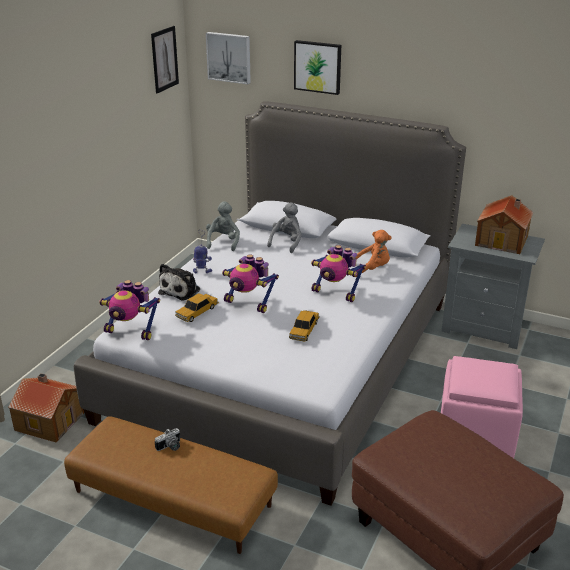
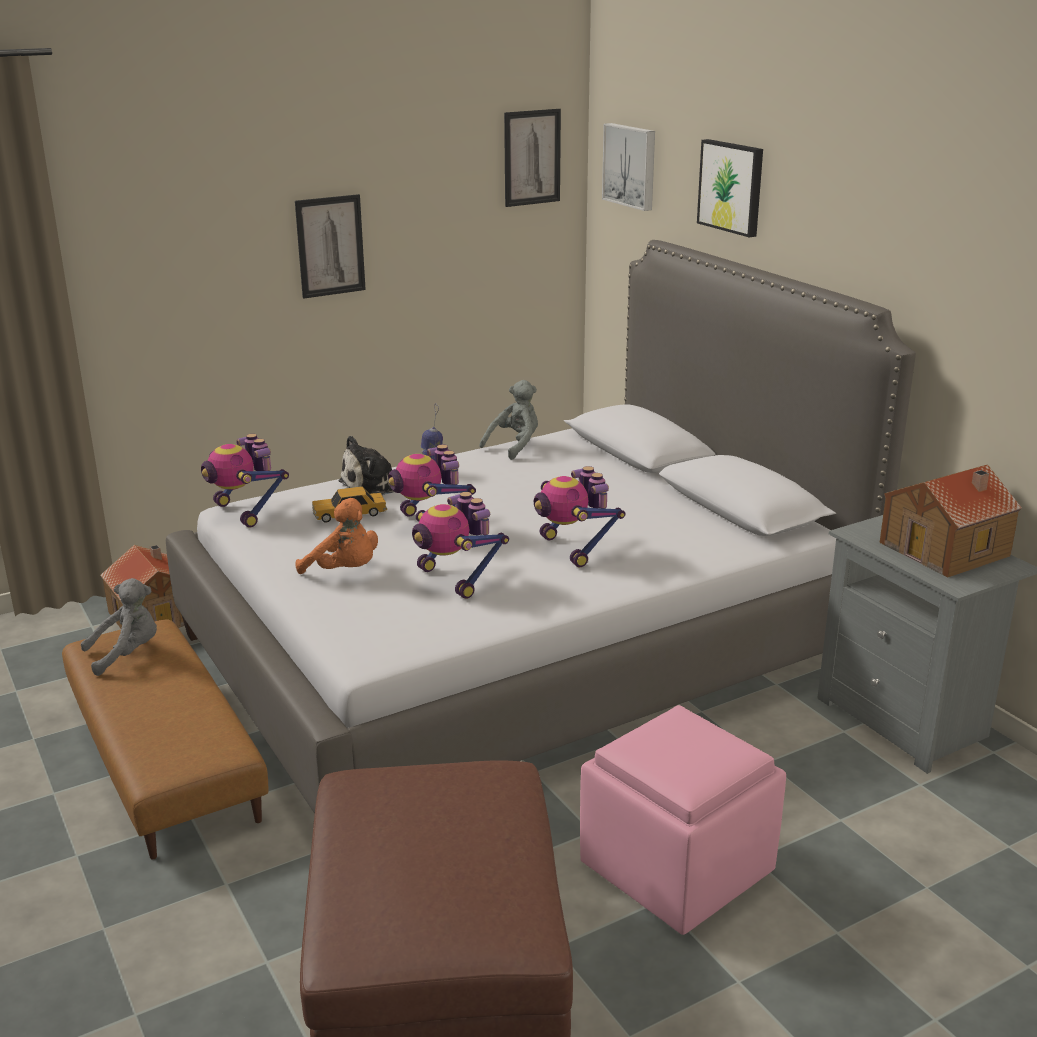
camera: 35 degrees right, 5 degrees down
(81, 142) = (330, 246): none -> picture
(170, 447) = (177, 679): camera -> none
(287, 243) = (601, 469): grey plush toy -> grey plush toy (127, 654)
(304, 330) = (455, 579): toy car -> toy robot
(371, 269) = (678, 535): orange plush toy -> orange plush toy (344, 571)

